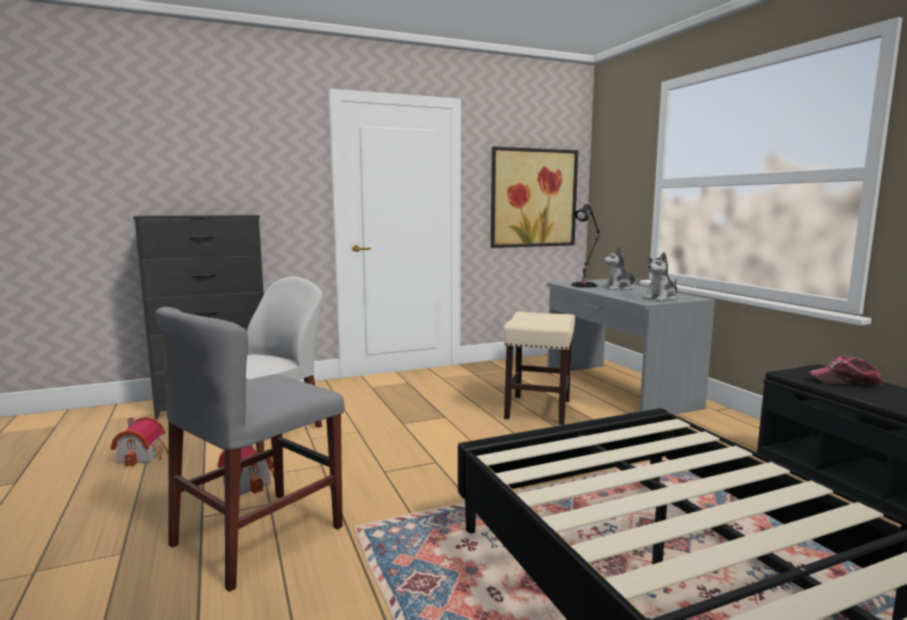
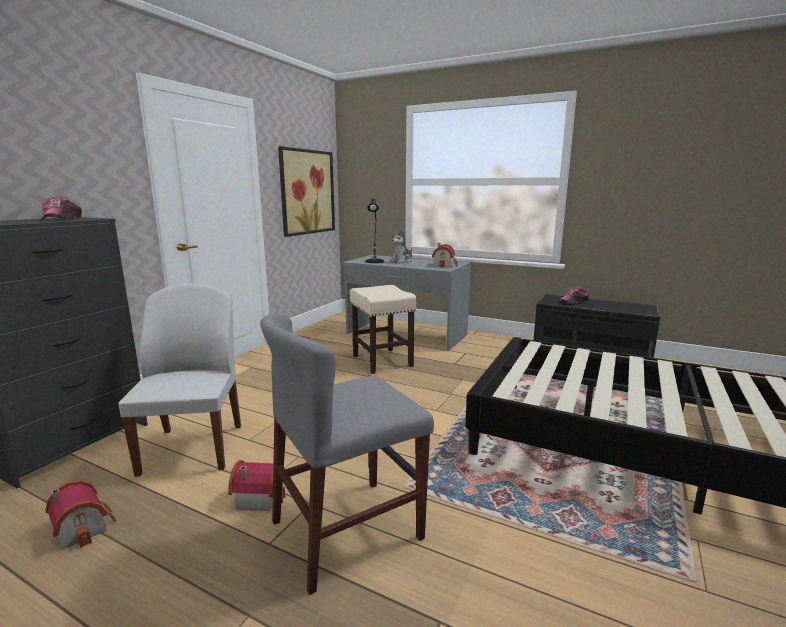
camera: 40 degrees left, 5 degrees up
(227, 214) = (62, 219): none -> cap
(258, 535) = (347, 529): grey chair -> grey chair turned 60 degrees clockwise
(661, 298) = (445, 265): plush toy -> toy house

